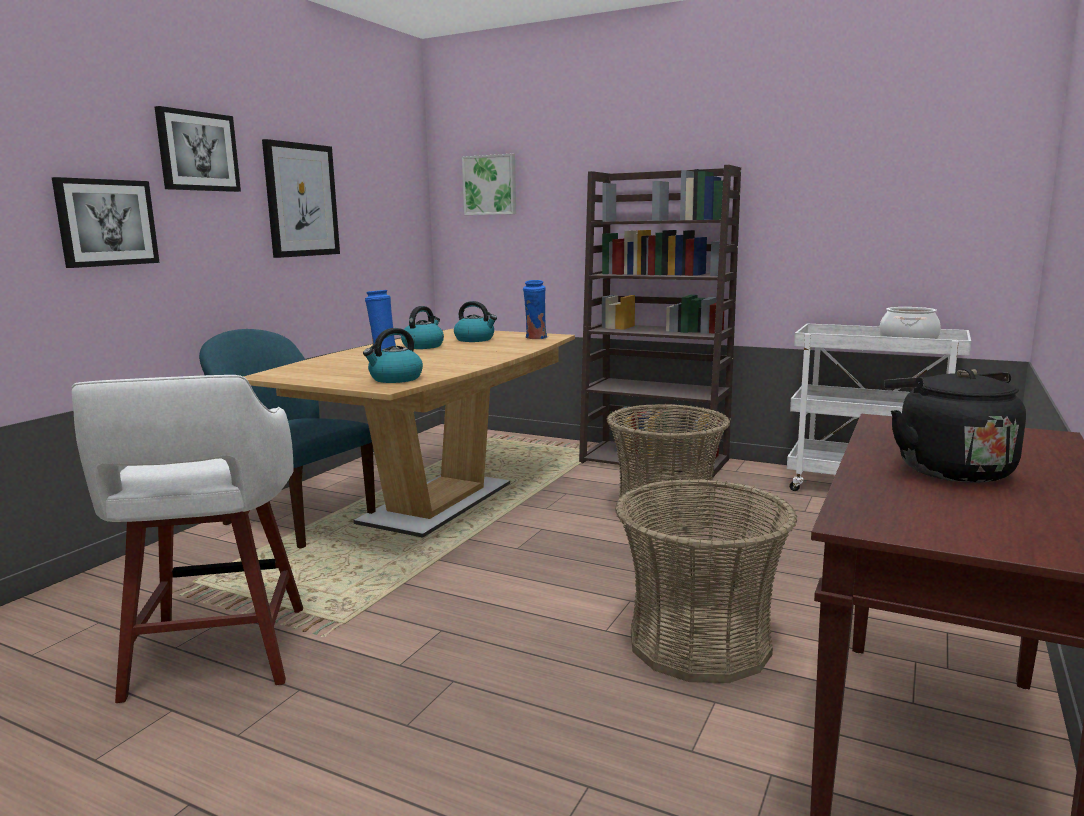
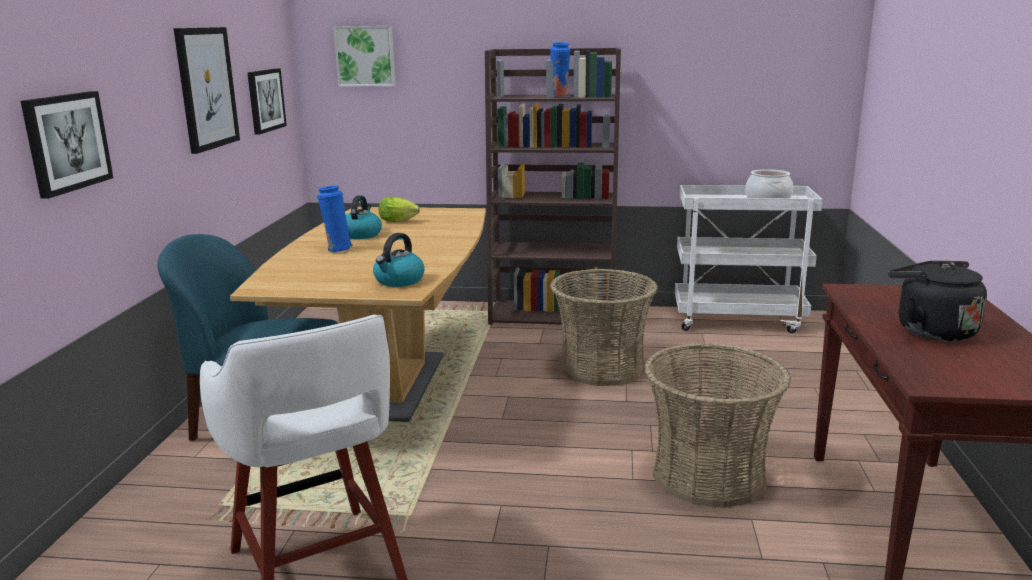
camera: 20 degrees left, 5 degrees up
(197, 151) = (127, 50): picture -> picture (265, 100)
(475, 339) = (400, 221): kettle -> lettuce
(536, 338) = (456, 215): blue vase -> blue vase (559, 96)

